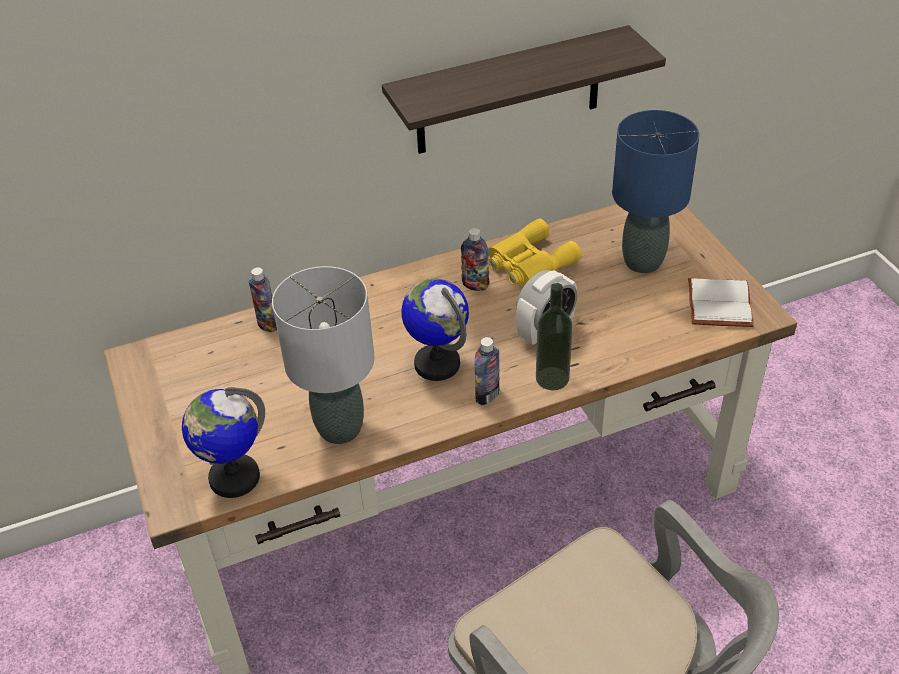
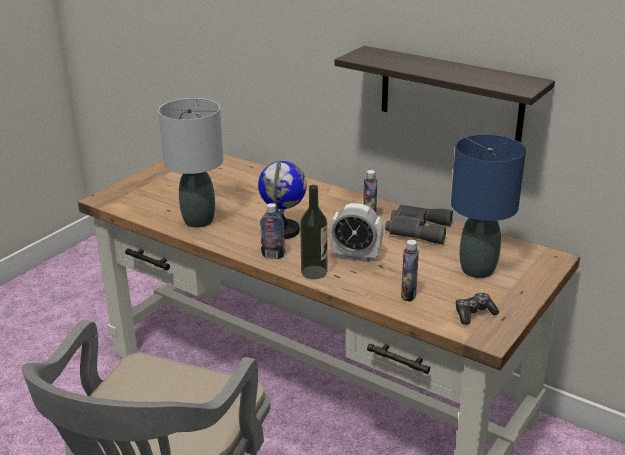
camera: 55 degrees right, 15 degrees down
(234, 477) = (135, 206): globe -> none
(267, 324) = (258, 174): bottle -> bottle (408, 295)
(528, 262) = (416, 229): yellow binoculars -> grey binoculars
(717, 303) = (474, 314): white book -> game controller

